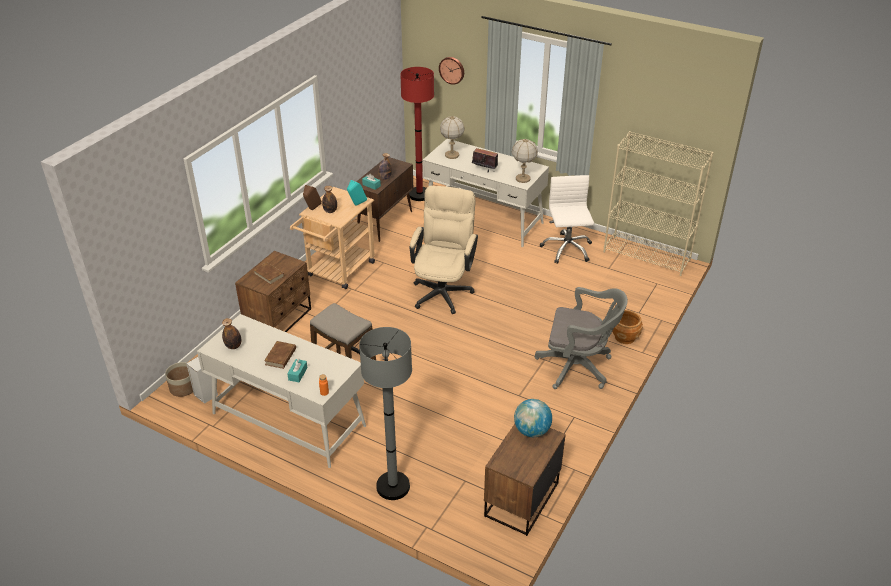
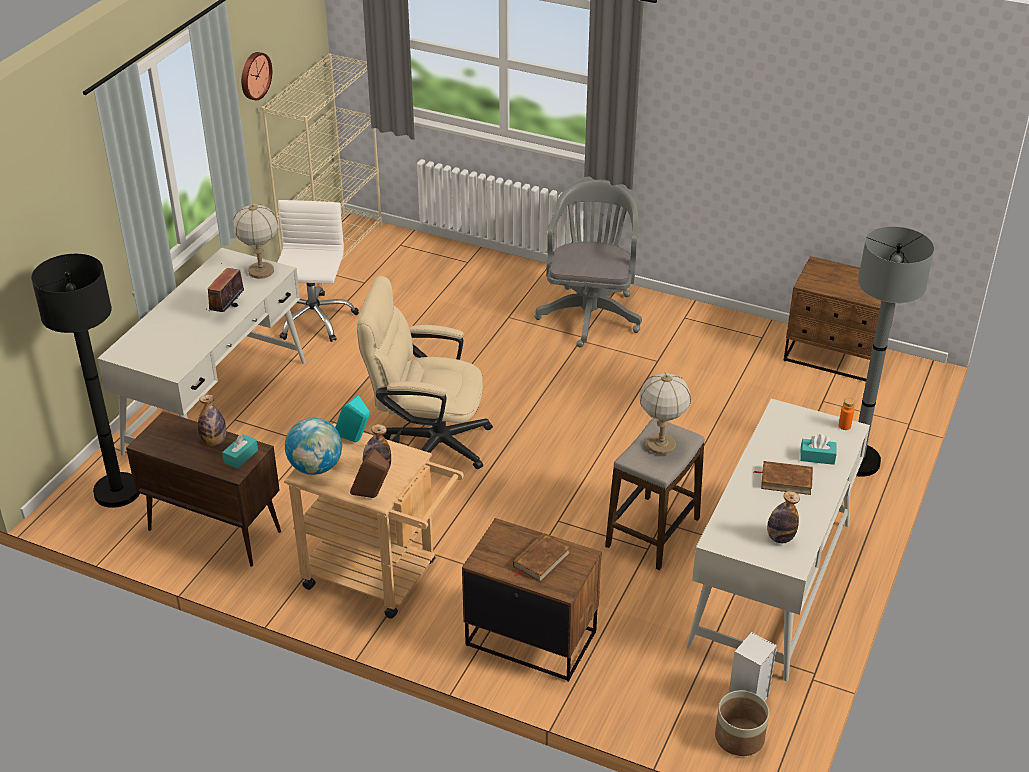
camera: 95 degrees left, 0 degrees up
(419, 195) = (117, 491): red floor lamp -> black floor lamp
(451, 155) = (167, 349): table lamp -> table lamp (661, 445)
(452, 70) = (46, 240): wall clock -> wall clock (254, 75)
(531, 431) = (815, 278): globe -> globe (315, 467)
(566, 249) = (314, 319): white office chair -> white office chair turned 105 degrees clockwise
(625, 337) = (522, 275): brown planter -> none

